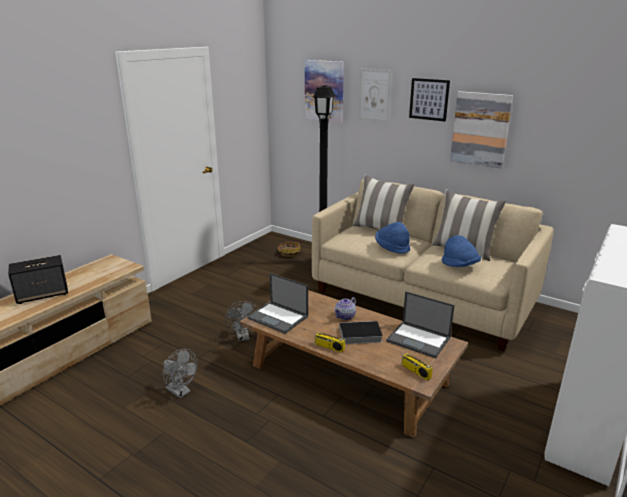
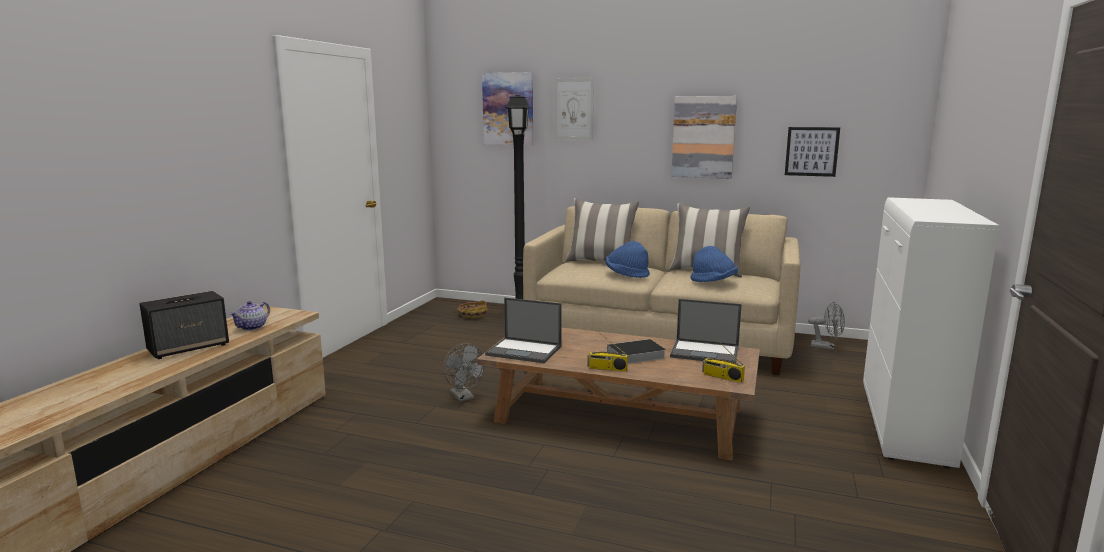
camera: 15 degrees left, 10 degrees down
(181, 392) = (412, 459): grey fan -> grey fan (826, 347)
(345, 316) = (606, 342): teapot -> teapot (252, 327)
(429, 99) = (641, 108): picture -> picture (811, 151)

